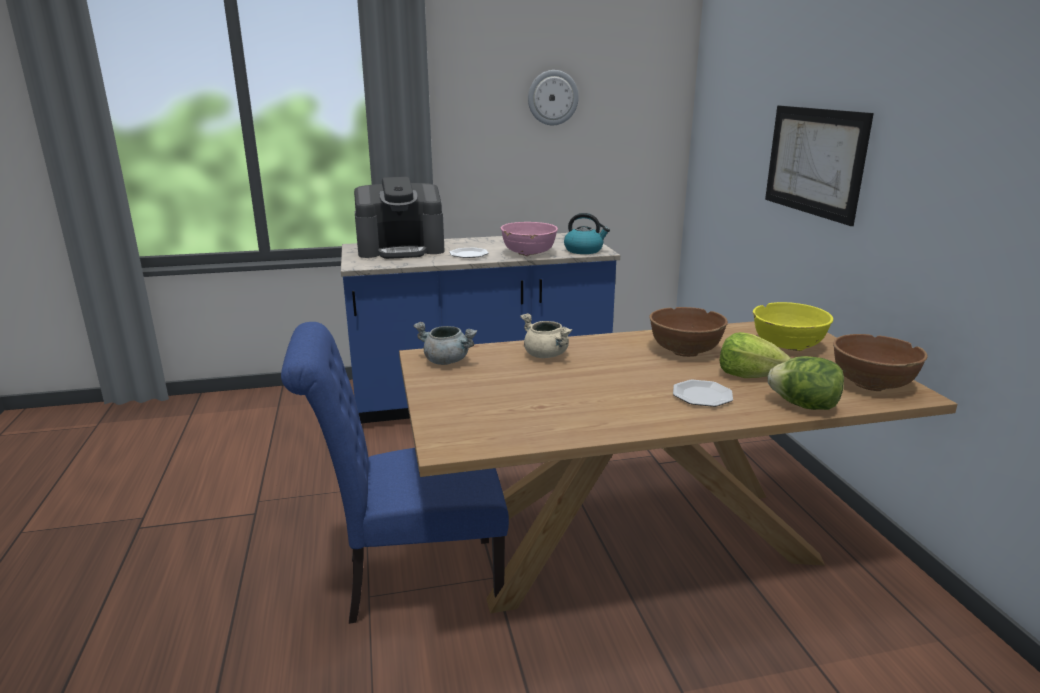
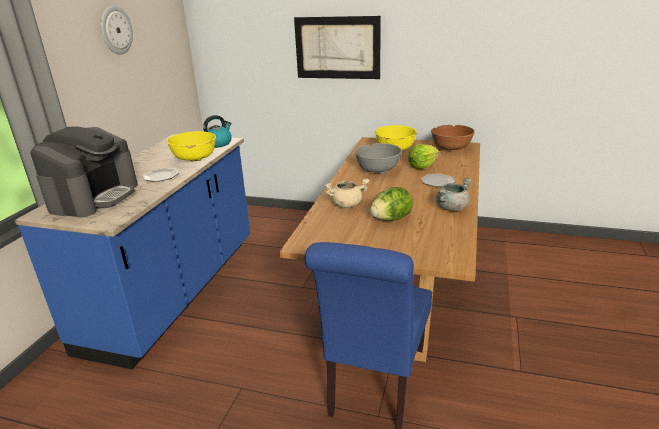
camera: 60 degrees left, 5 degrees up
(447, 361) = (322, 237): grey cooking pot -> grey cooking pot (451, 207)
(529, 253) = (195, 158): pink bowl -> yellow bowl
(684, 350) = (378, 170): brown bowl -> grey bowl
(804, 405) = (464, 166): lettuce -> lettuce (391, 219)

